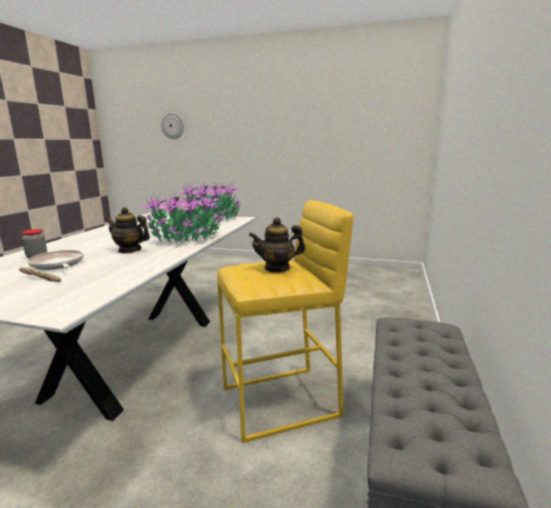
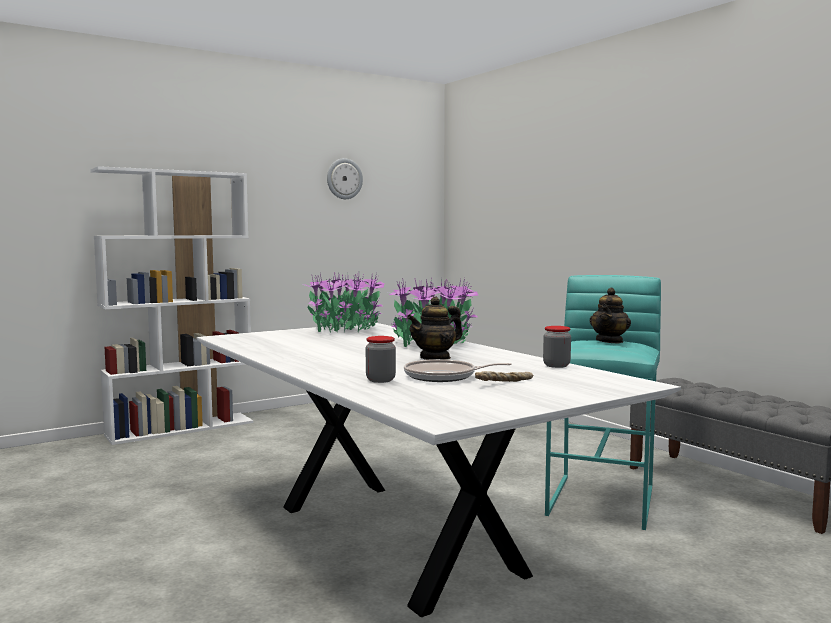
camera: 50 degrees left, 10 degrees down
(129, 277) = (556, 365): none -> jar
(173, 125) = (44, 183): wall clock -> wall clock (344, 179)
(228, 258) = (181, 428): none -> white bookcase
(281, 402) = (602, 501): yellow stool -> turquoise stool

